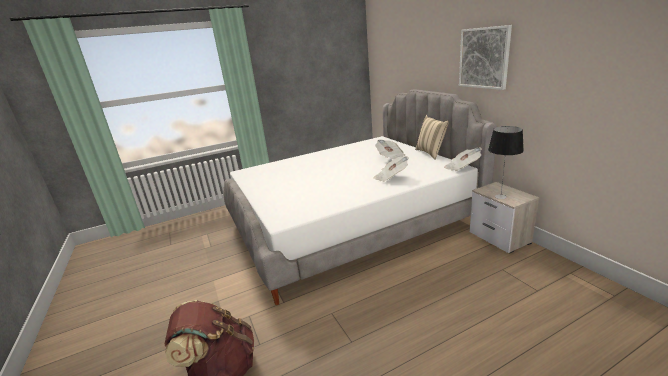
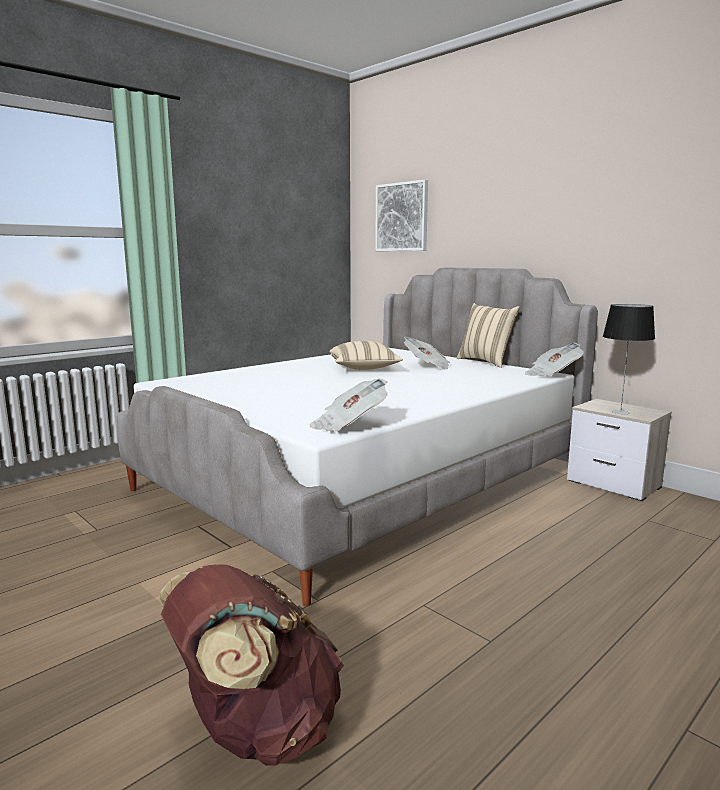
camera: 20 degrees left, 10 degrees down
(352, 160) = (364, 369): none -> beige pillow
(391, 177) = (455, 384): newspaper -> newspaper (349, 425)
(484, 58) = (572, 213): picture -> picture (402, 217)

